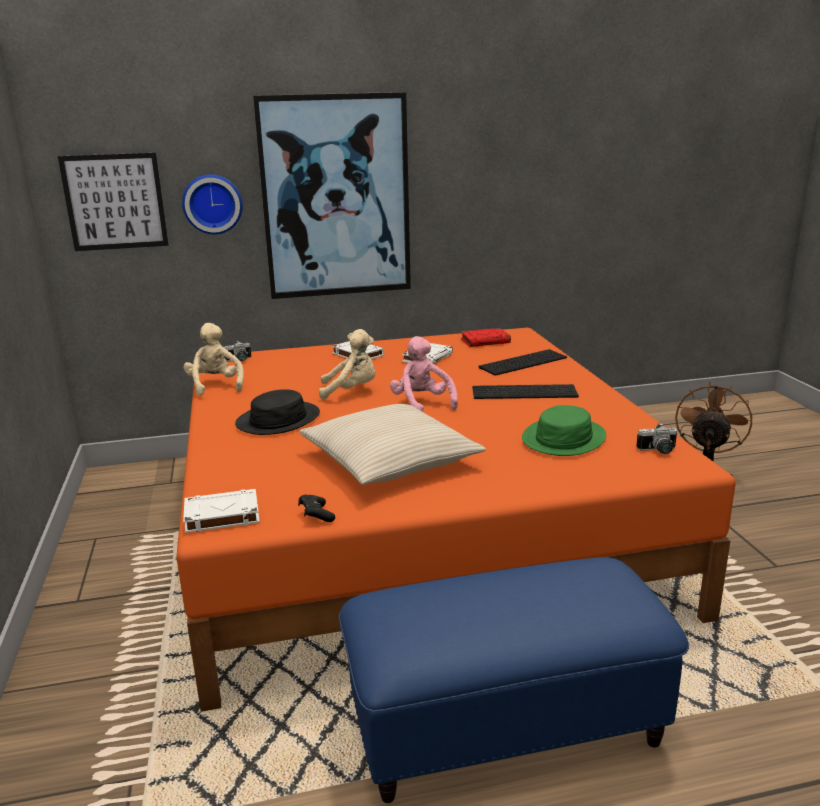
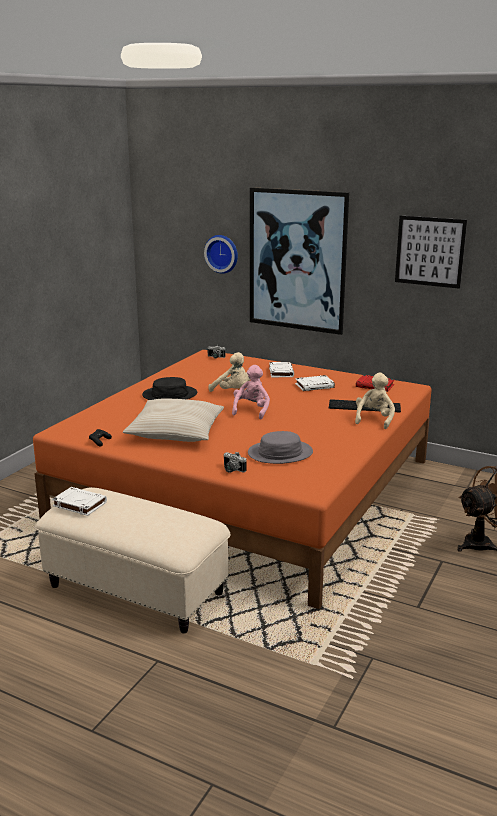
camera: 40 degrees right, 0 degrees up
(115, 202) = (171, 244): picture -> picture (430, 251)
(215, 385) = (177, 368): beige plush toy -> beige plush toy (374, 419)
(221, 516) = (68, 428): white book -> white book (79, 504)
(505, 724) = (137, 589): blue ottoman -> beige ottoman
(525, 391) = (322, 423): keyboard -> none
(564, 438) = (280, 453): green hat -> grey hat
(658, 451) = (314, 478): camera -> camera (231, 470)

